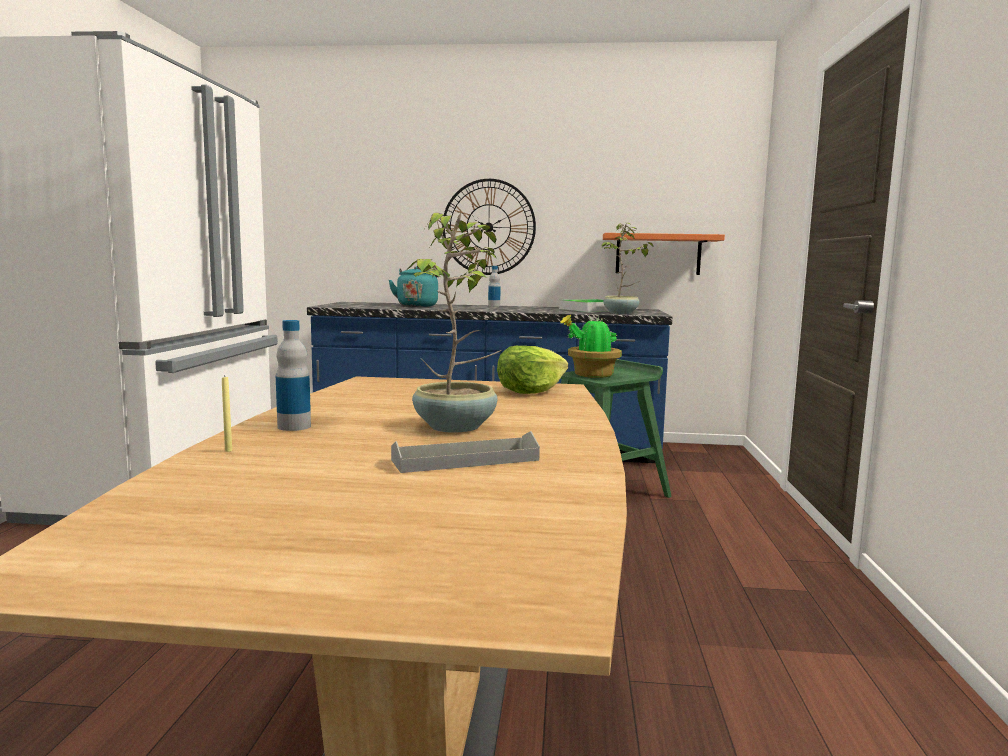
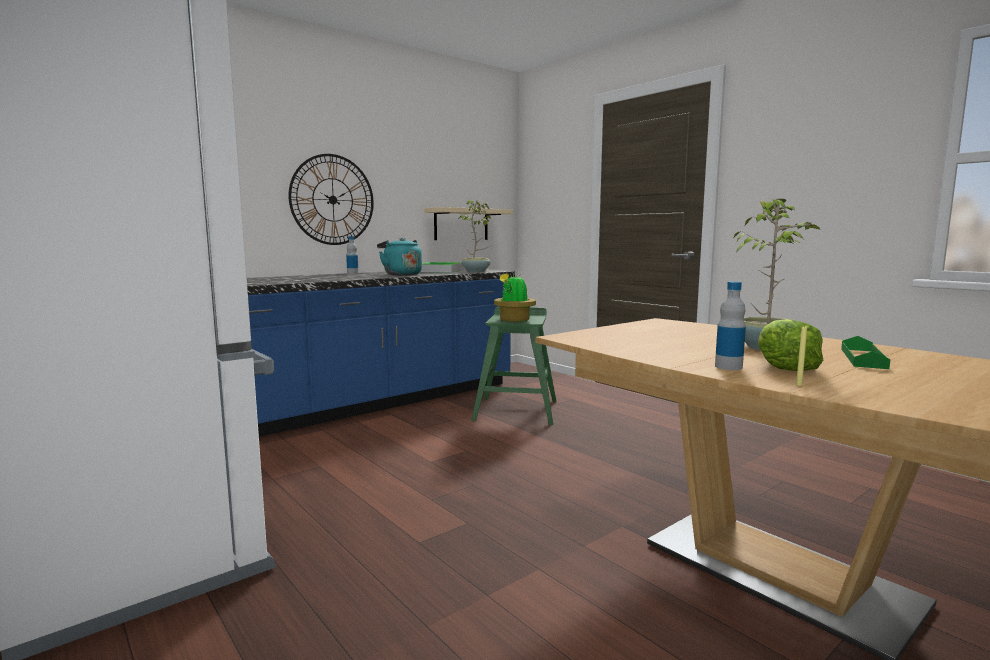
camera: 45 degrees left, 0 degrees up
(417, 306) = (297, 278): turquoise kettle -> turquoise kettle (401, 274)
(465, 460) = (863, 358): grey tray -> green tray
(530, 391) = (666, 325): lettuce -> lettuce (784, 366)
(658, 254) = (461, 224): orange shelf -> beige shelf

